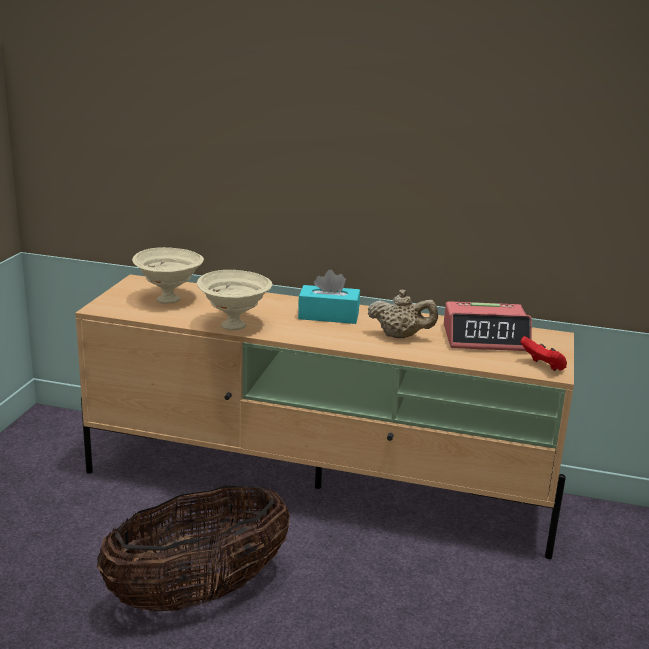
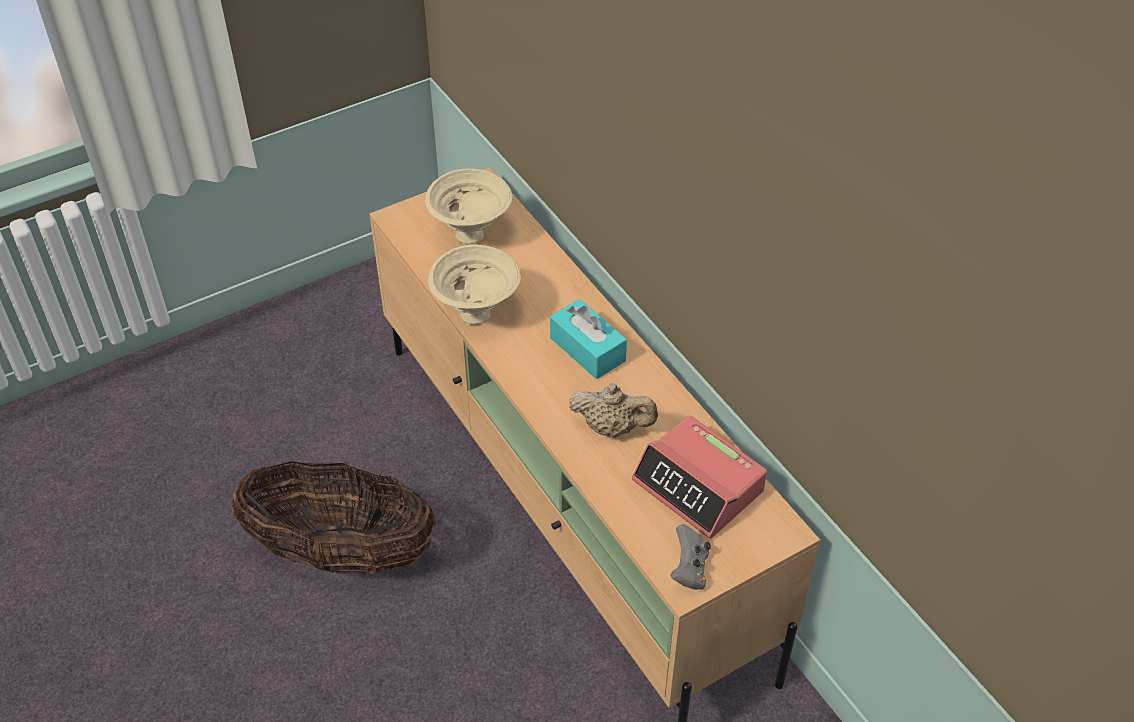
camera: 45 degrees right, 25 degrees up
(400, 336) = (612, 428): beige teapot -> beige teapot turned 45 degrees counterclockwise
(543, 366) = (689, 570): red game controller -> grey game controller

